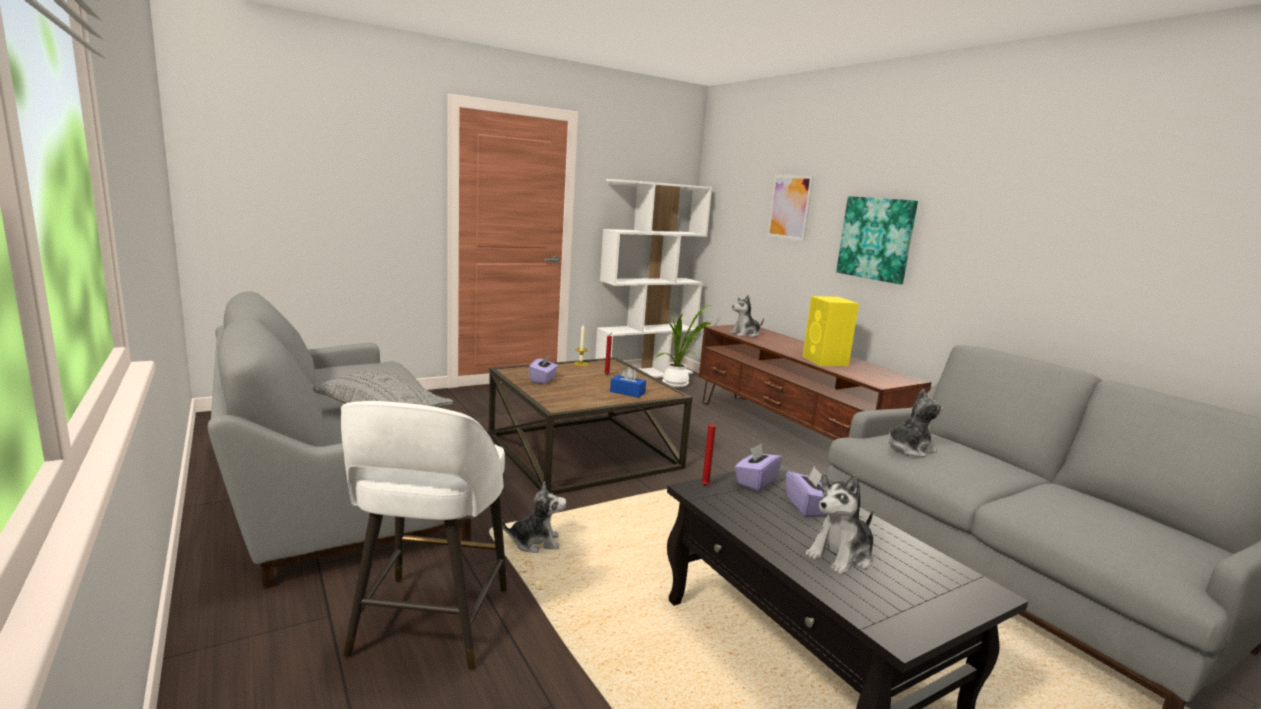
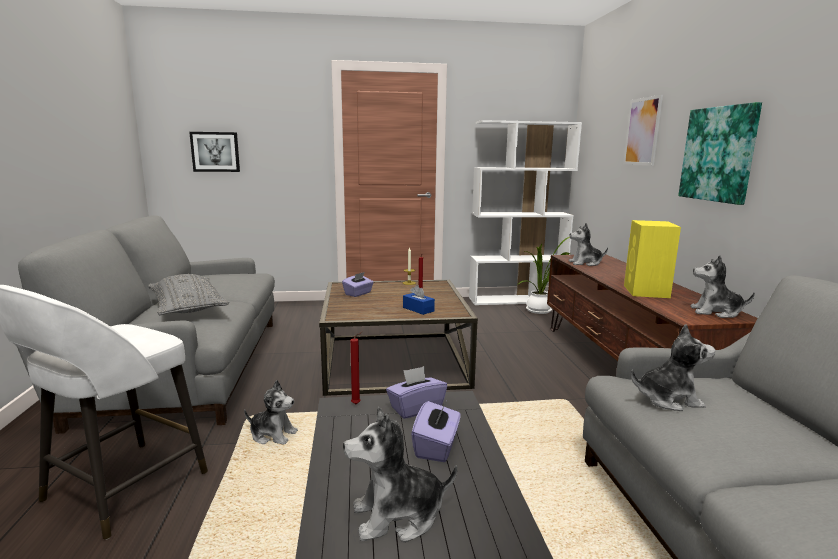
camera: 25 degrees right, 0 degrees up
(289, 200) = (215, 152): none -> picture
(891, 376) = (716, 312): none -> plush toy

